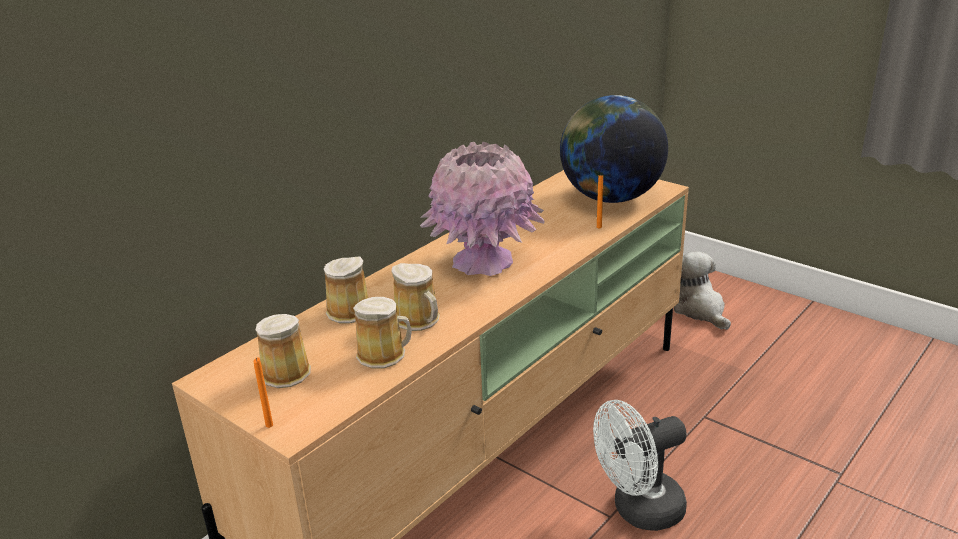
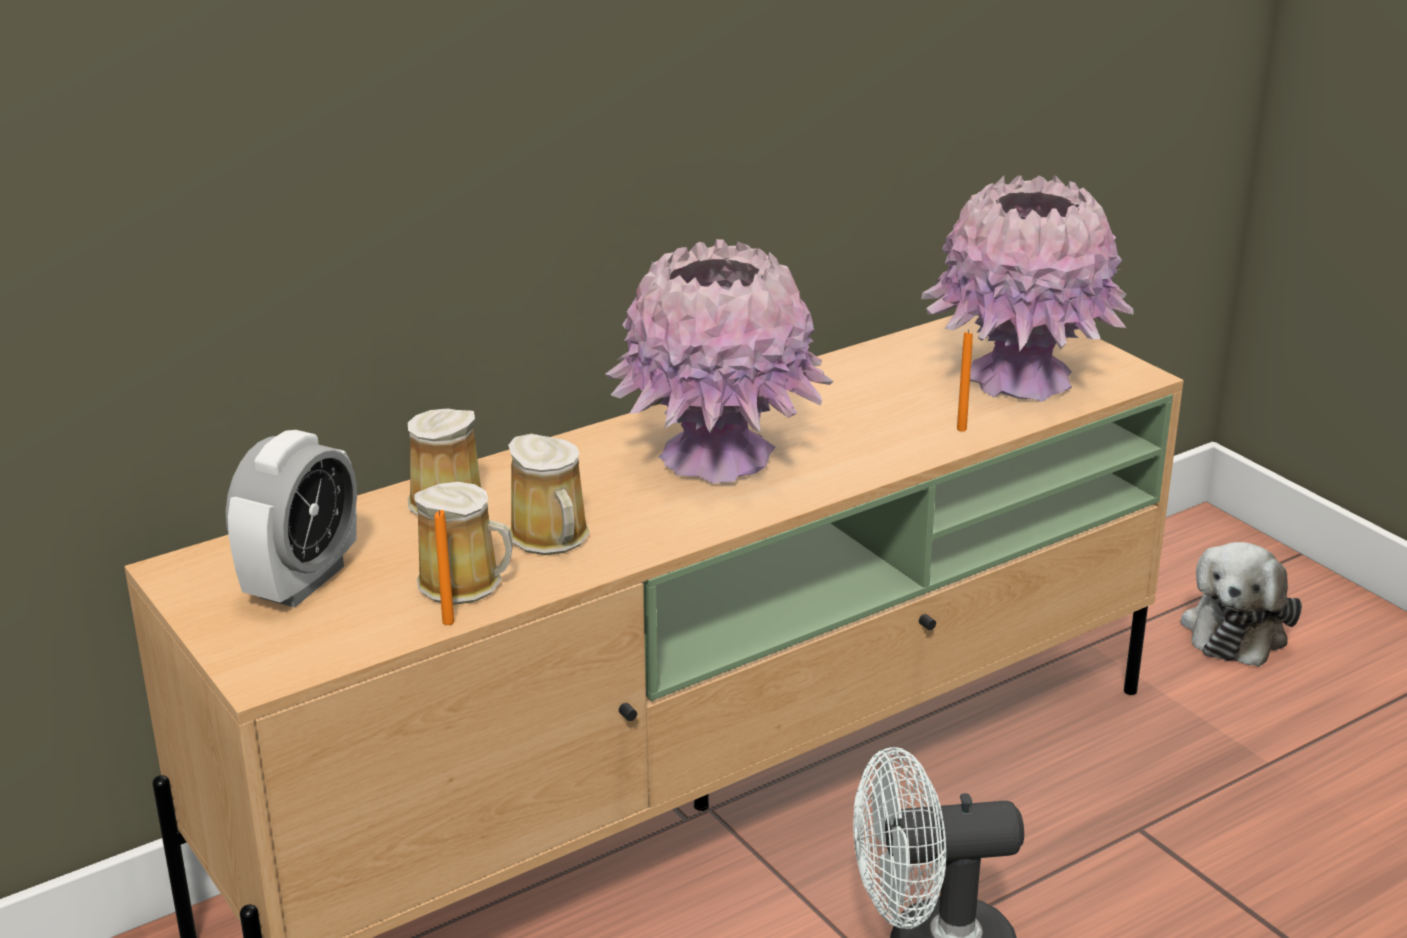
camera: 15 degrees right, 0 degrees up
(269, 425) = (233, 658): orange candle -> orange candle (448, 622)
(287, 372) = (302, 582): mug -> alarm clock
(610, 197) = (1019, 378): globe -> pink vase
(699, 309) = (1236, 629): plush toy -> plush toy turned 150 degrees counterclockwise

